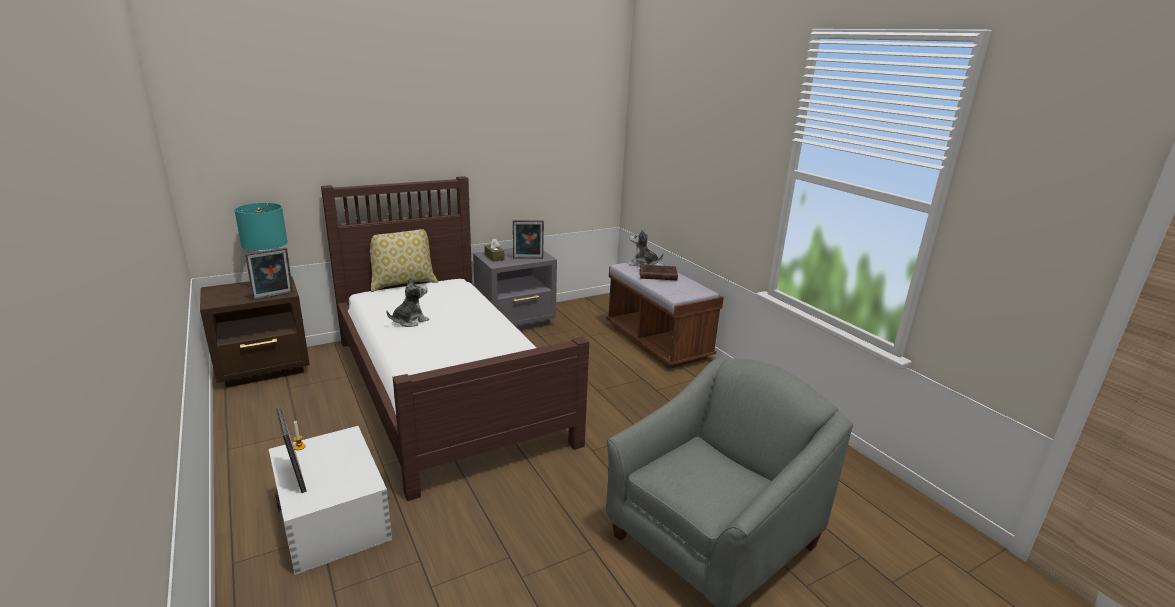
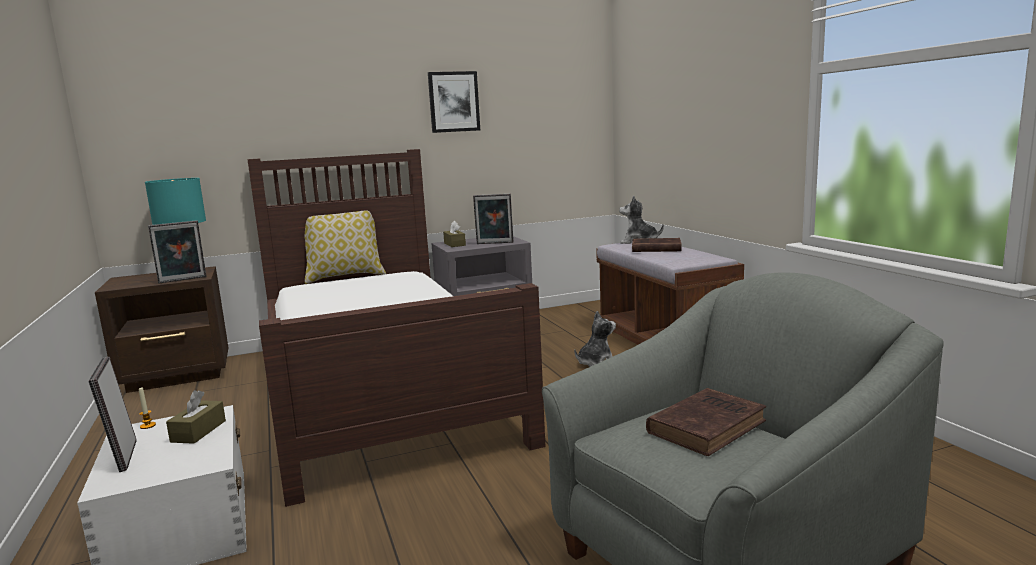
camera: 10 degrees right, 10 degrees down
(343, 453) = (198, 431): none -> brown tissue box
(409, 321) = (335, 302): plush toy -> plush toy (596, 363)
(496, 136) = (453, 102): none -> picture
(712, 468) = (708, 426): none -> brown book

